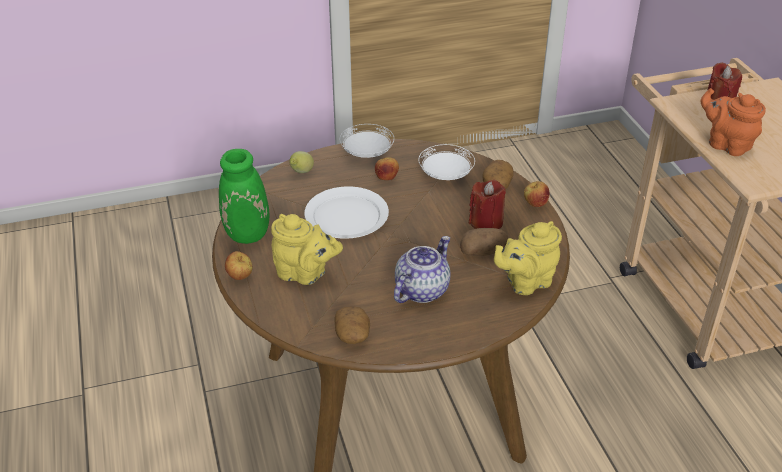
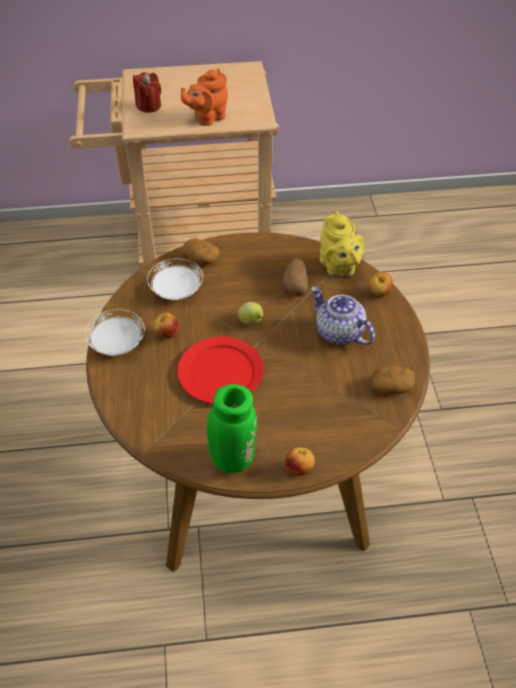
camera: 80 degrees left, 10 degrees up
(301, 173) = (132, 403): lemon -> lemon (251, 322)
(305, 274) = (303, 414): yellow teapot -> none
(347, 216) = (220, 372): white plate -> red plate
(486, 222) = (255, 276): red candle -> none
(535, 204) = (238, 242): apple -> apple (378, 293)

